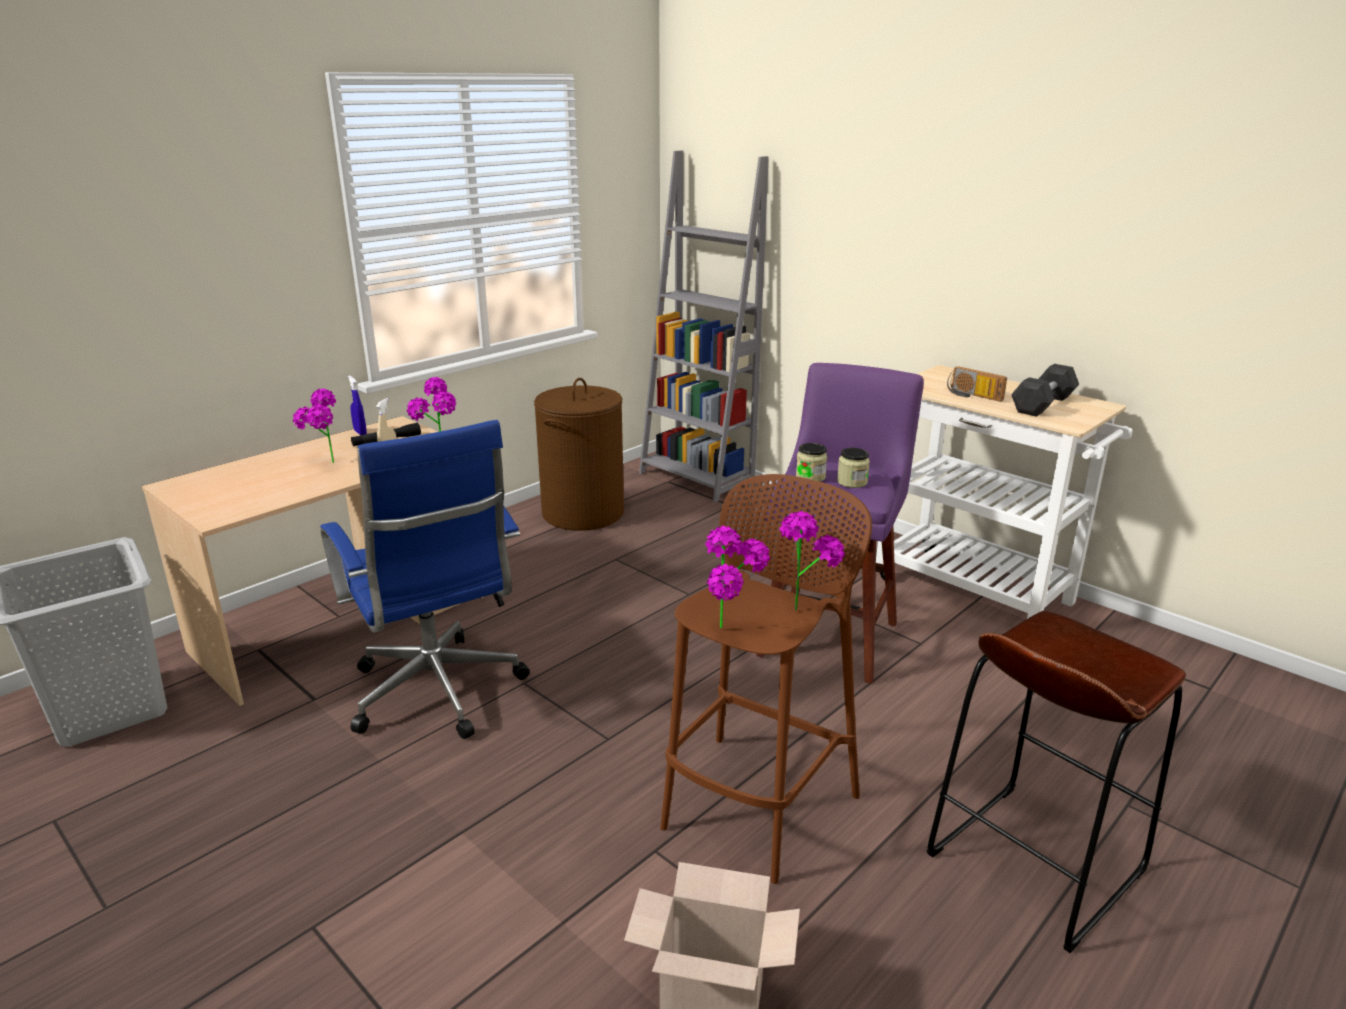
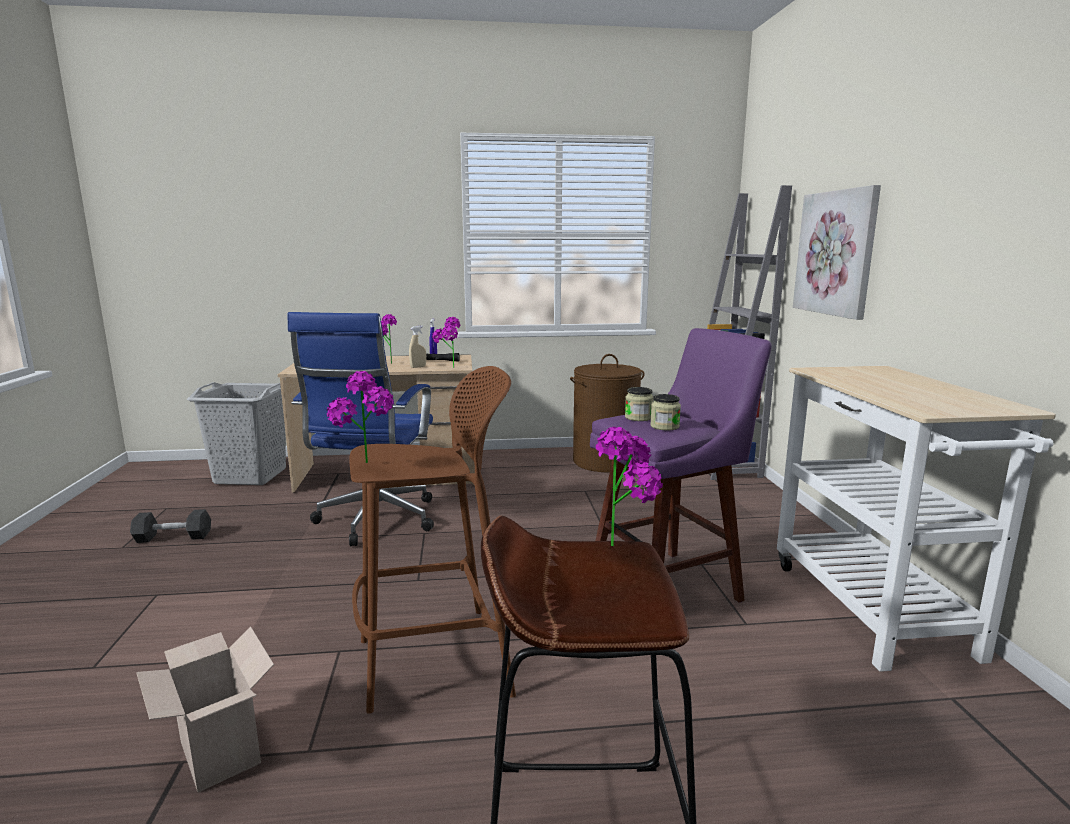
camera: 40 degrees right, 10 degrees down
(802, 604) = (448, 470): potted plant -> potted plant (627, 544)
(848, 243) = (836, 253): none -> picture
(972, 396) = (863, 382): radio -> none
(1043, 404) = (933, 397): black dumbbell -> black dumbbell (173, 537)

